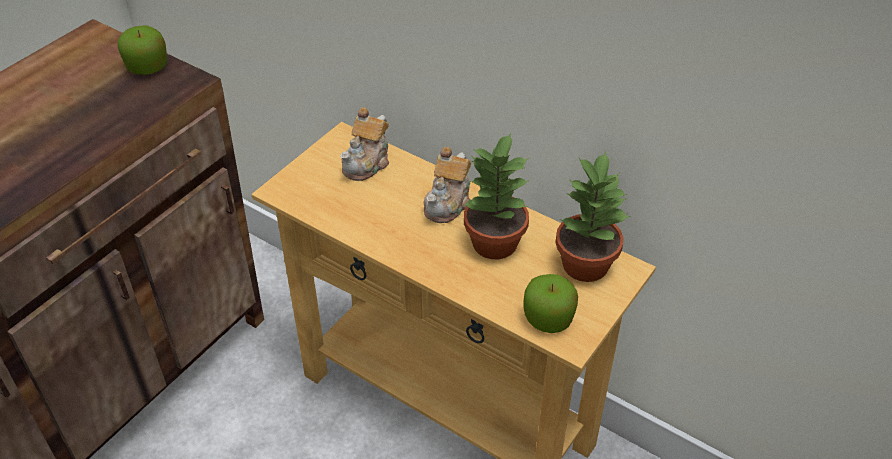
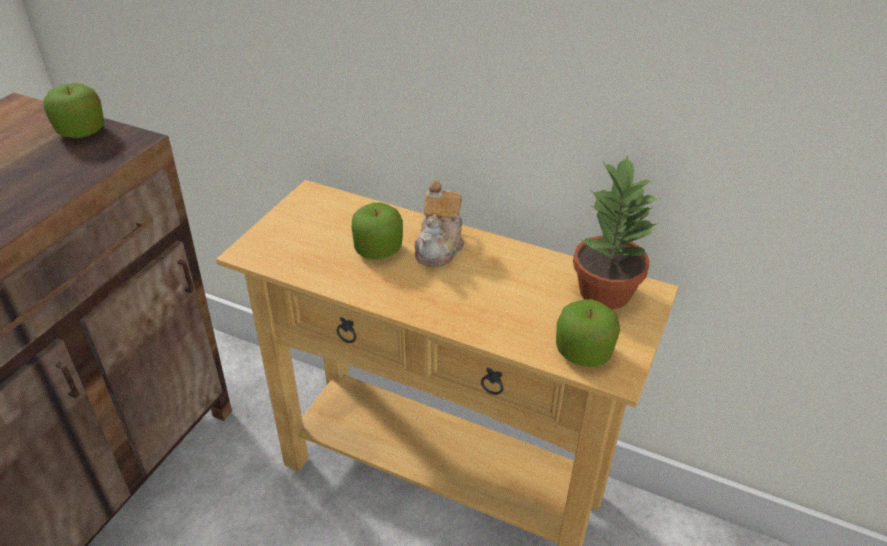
camera: 10 degrees left, 5 degrees down
(367, 163) = (342, 216): teapot -> none
(393, 200) = (378, 249): none -> apple
(493, 243) = (500, 281): potted plant -> none

